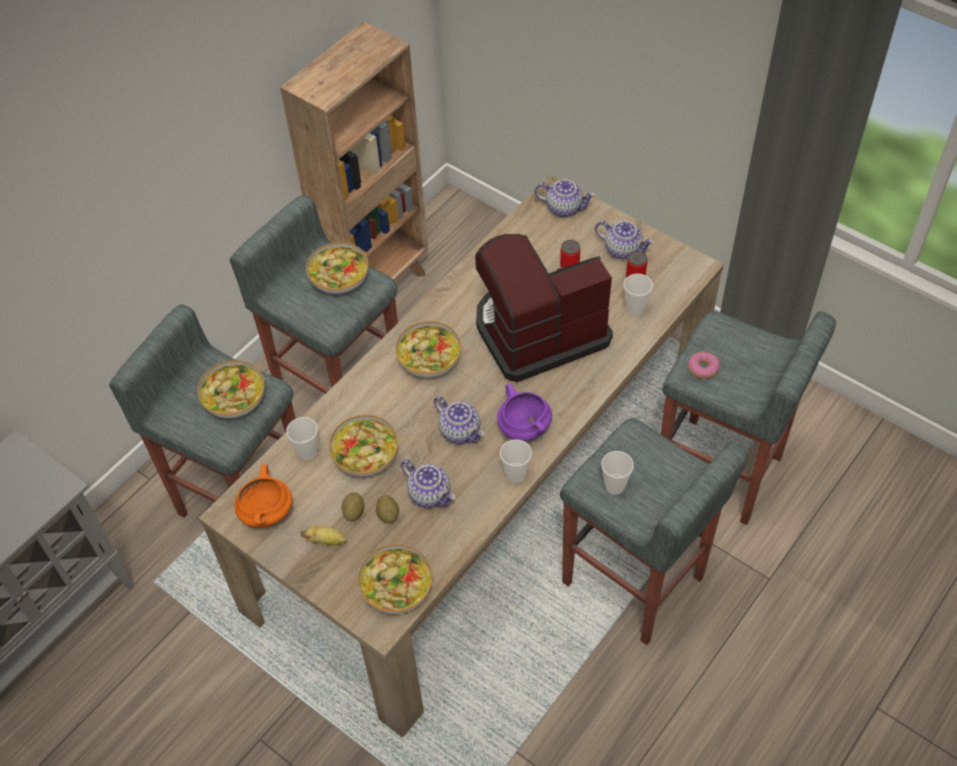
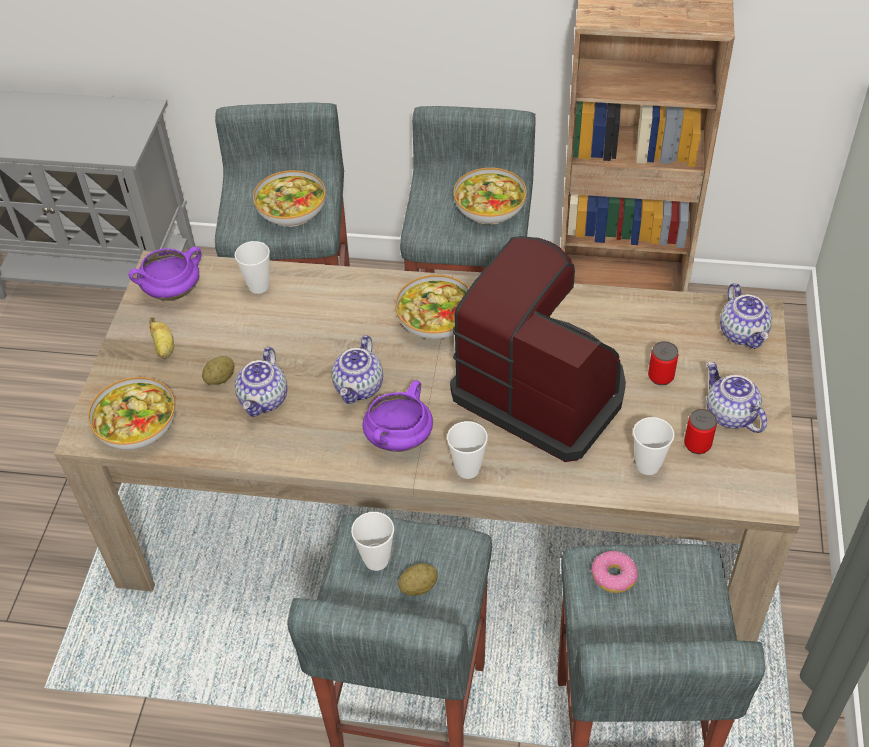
camera: 60 degrees right, 5 degrees down
(266, 512) = (173, 291): orange cooking pot -> purple cooking pot
(354, 512) = (208, 352): potato -> potato (418, 587)
(365, 454) = (282, 328): bowl -> none
(516, 475) = (332, 459): cup -> cup (467, 469)
(623, 250) = (729, 414): teapot -> teapot turned 150 degrees clockwise

